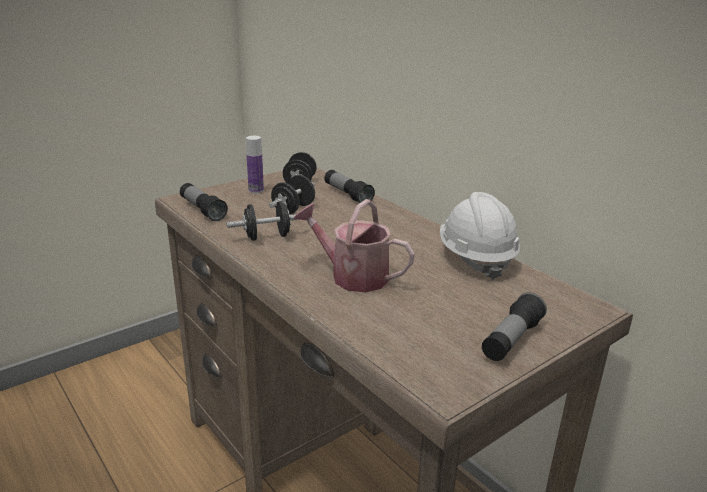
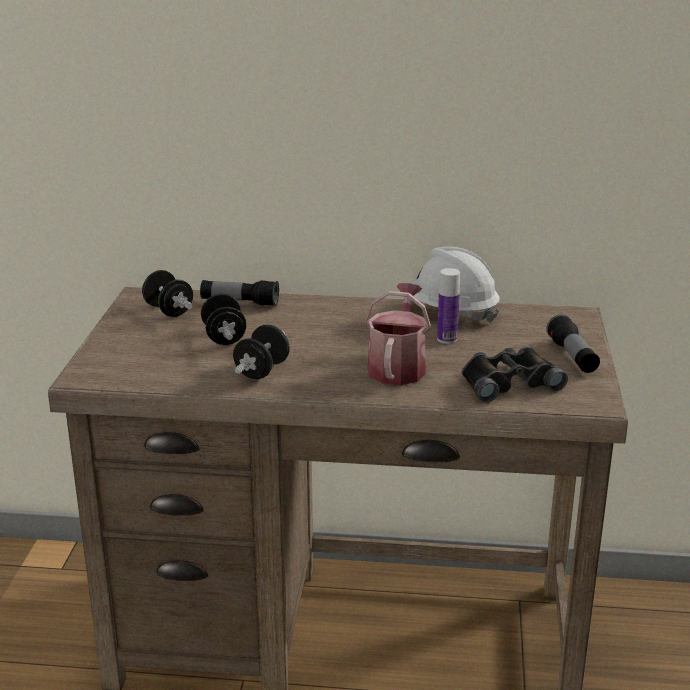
camera: 45 degrees left, 0 degrees up
(202, 210) = (137, 376): flashlight -> none
(256, 190) = (141, 335): bottle -> bottle (447, 339)
(352, 276) = (398, 366): watering can -> watering can turned 120 degrees clockwise
(408, 329) = (508, 381): none -> black binoculars

